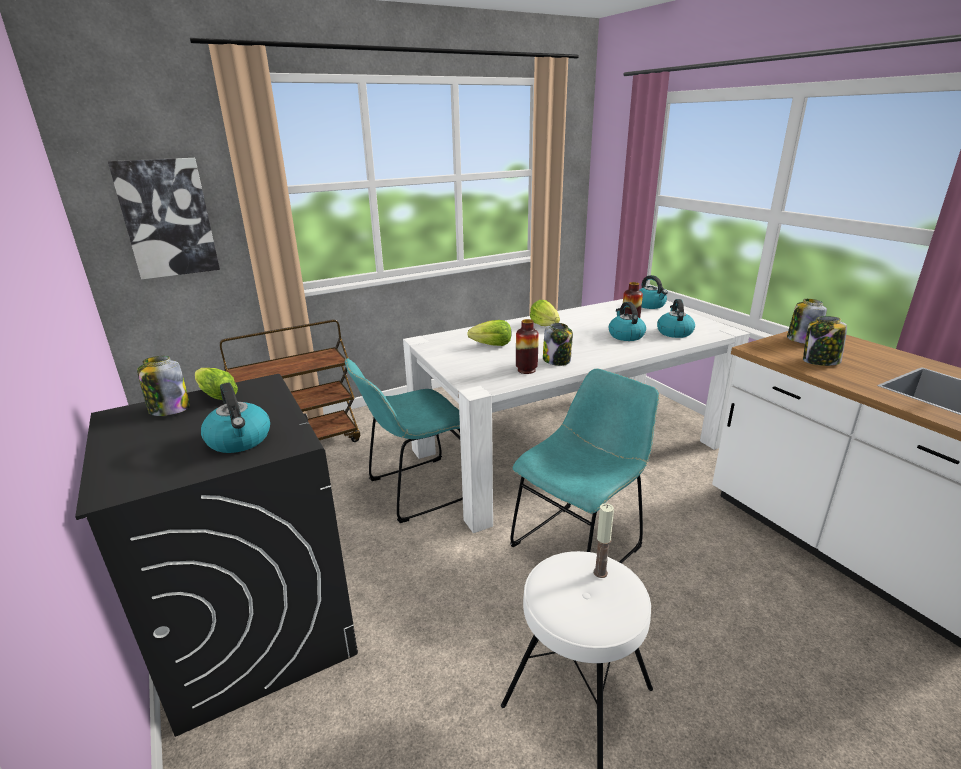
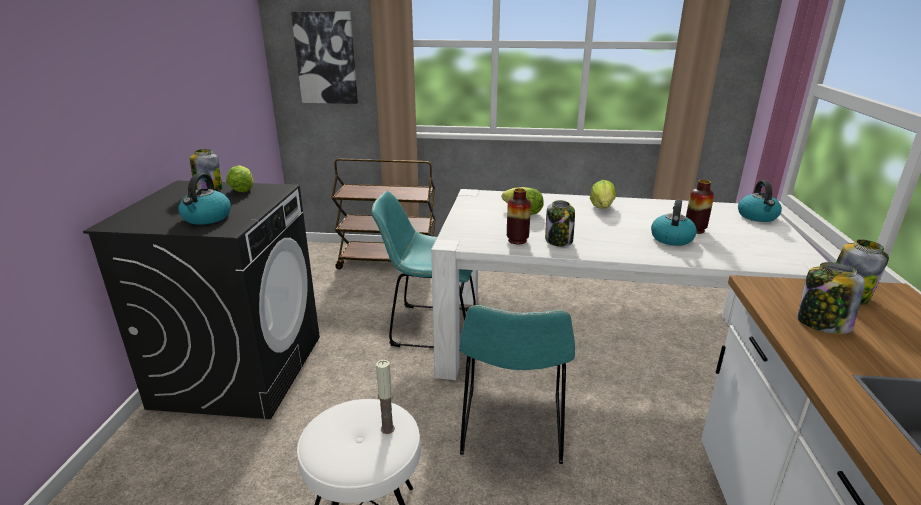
camera: 35 degrees right, 0 degrees up
(580, 543) = (512, 429): turquoise chair -> turquoise chair turned 105 degrees clockwise
(674, 332) = (737, 250): kettle -> none

